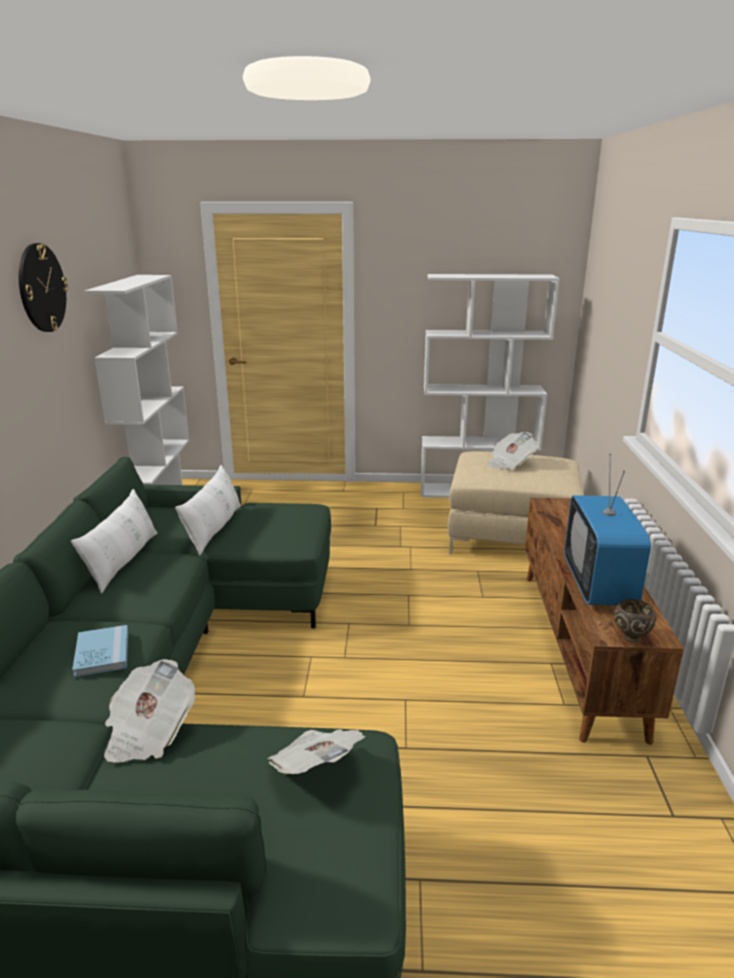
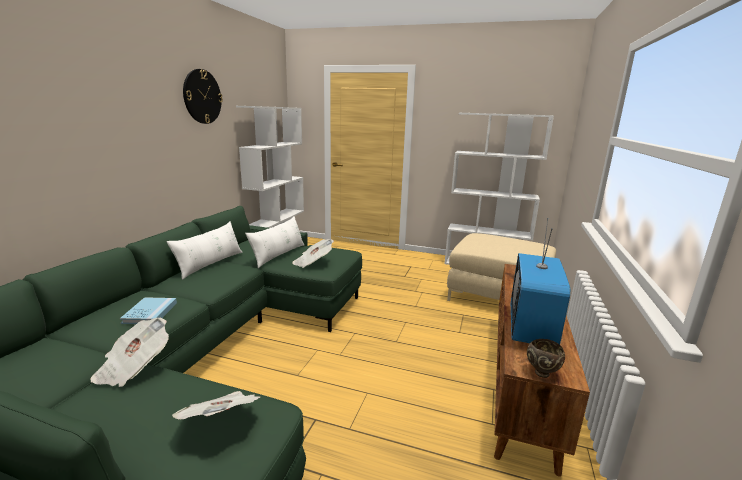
camera: 15 degrees right, 5 degrees down
(510, 463) = (500, 242): newspaper -> newspaper (313, 263)

